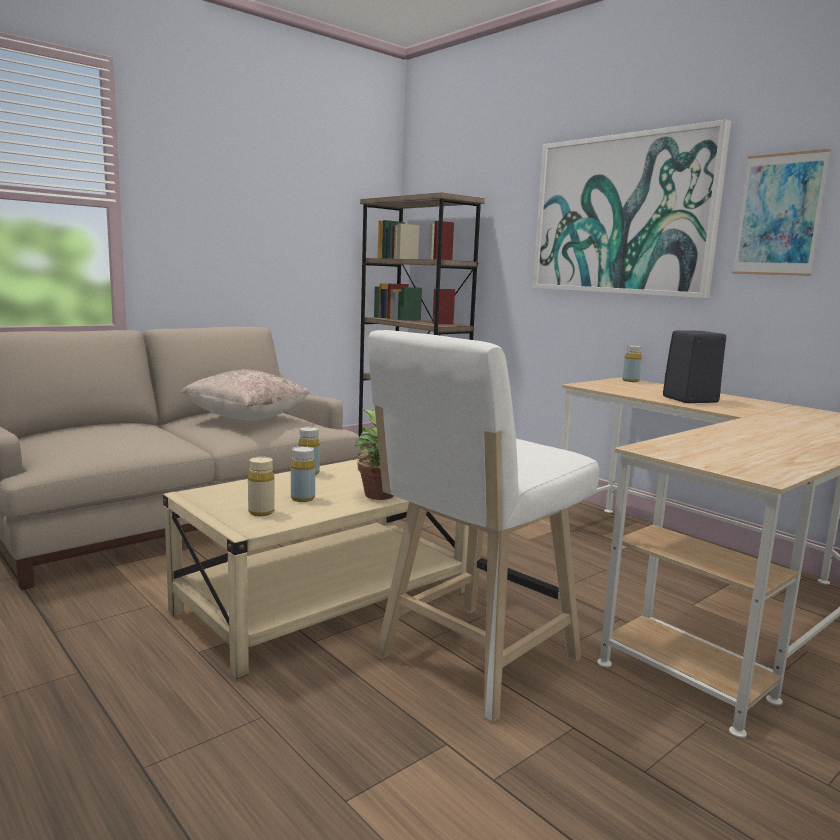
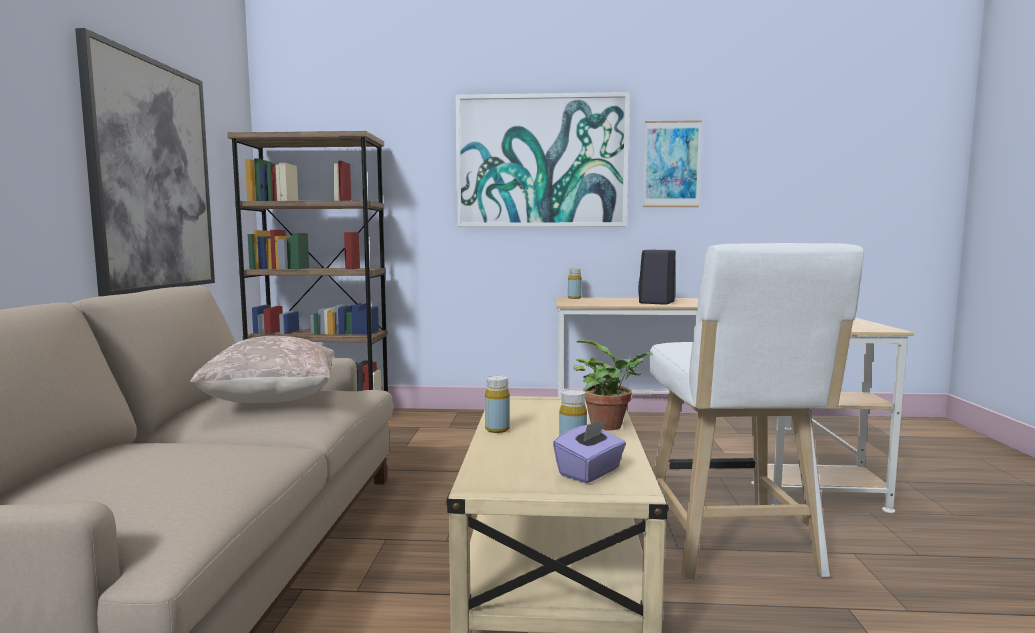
camera: 45 degrees left, 5 degrees down
(261, 512) = (590, 472): beige bottle -> purple tissue box
(274, 241) = (152, 176): none -> picture

